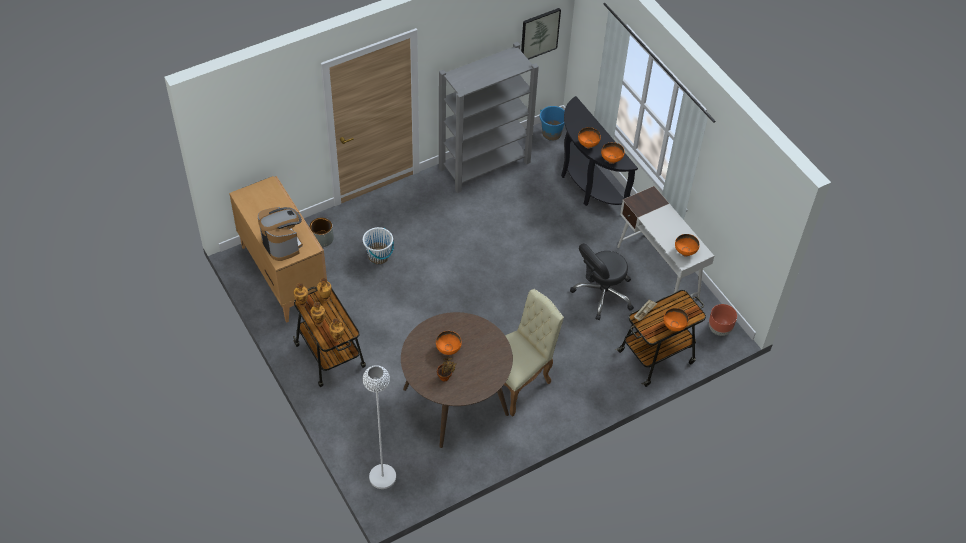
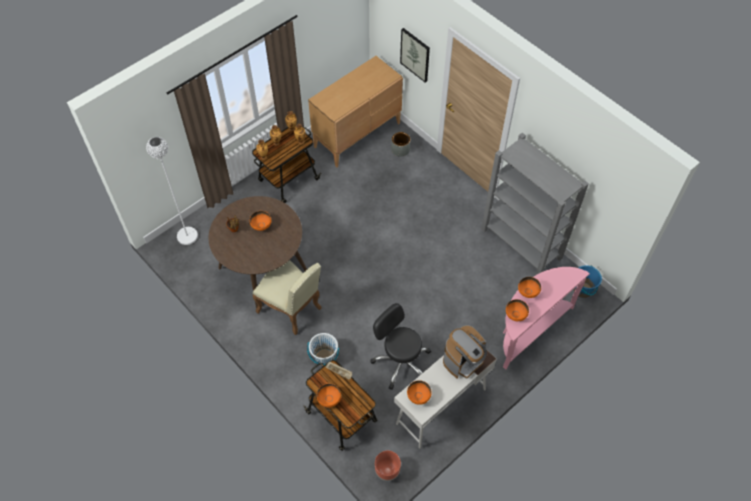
camera: 80 degrees right, 5 degrees up
(282, 244) = (334, 97): coffee machine -> coffee machine (463, 361)
(379, 256) = (394, 189): white bucket -> white bucket (324, 357)
(539, 34) = (613, 202): picture -> picture (415, 54)
(586, 184) = (529, 329): black console table -> pink console table

